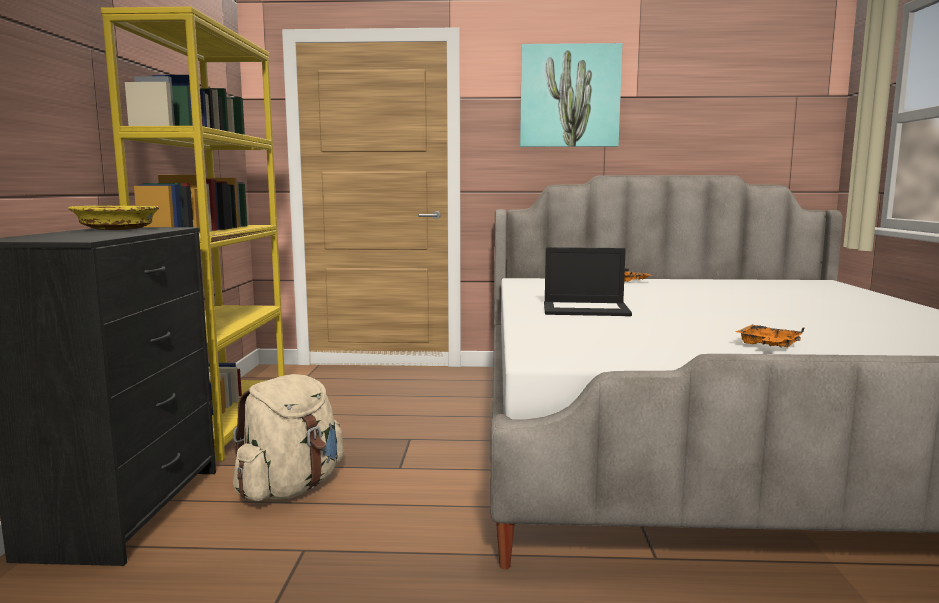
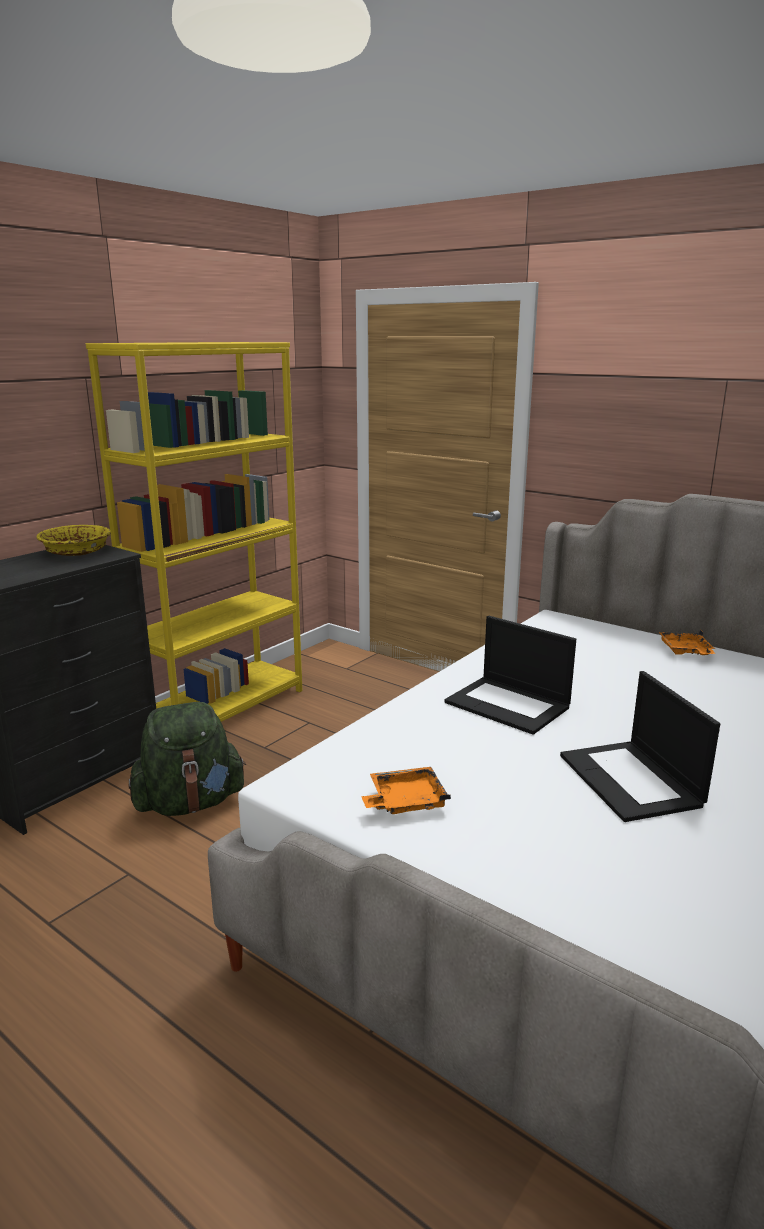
camera: 35 degrees right, 10 degrees up
(291, 488) = (190, 803): beige backpack -> green backpack
(569, 96) = (671, 376): picture -> none
(724, 320) = (631, 781): none -> laptop
(768, 345) = (571, 854): orange tray -> orange tray (405, 801)

